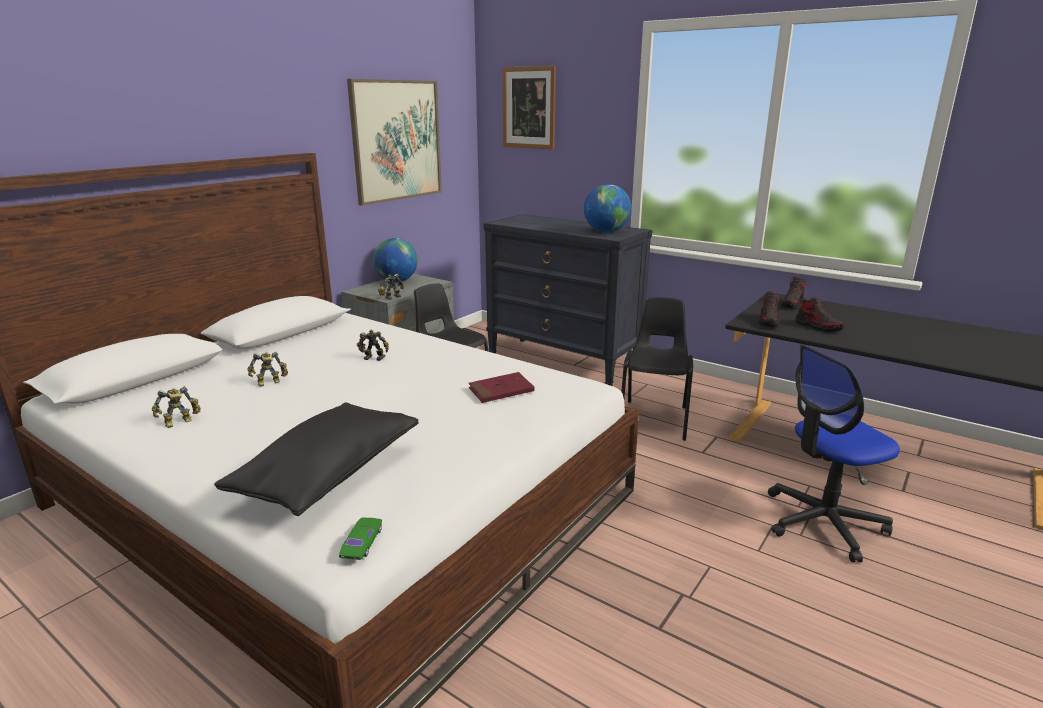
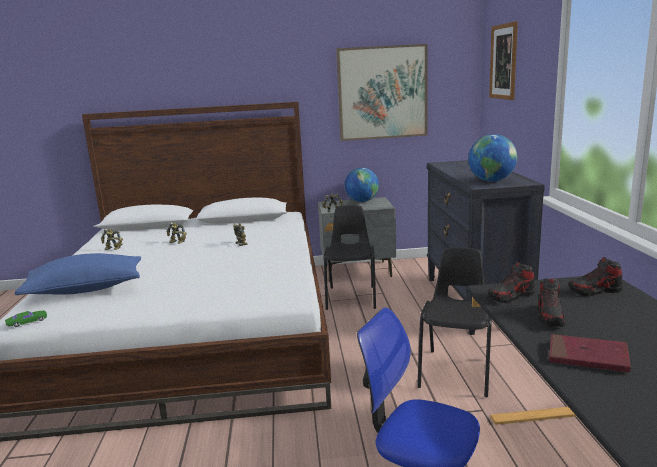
camera: 50 degrees right, 5 degrees down
(328, 475) = (85, 289): black pillow -> blue pillow
(501, 390) = (244, 282): red book -> red book (587, 357)
(654, 419) = (457, 372): black chair -> black chair turned 45 degrees counterclockwise

